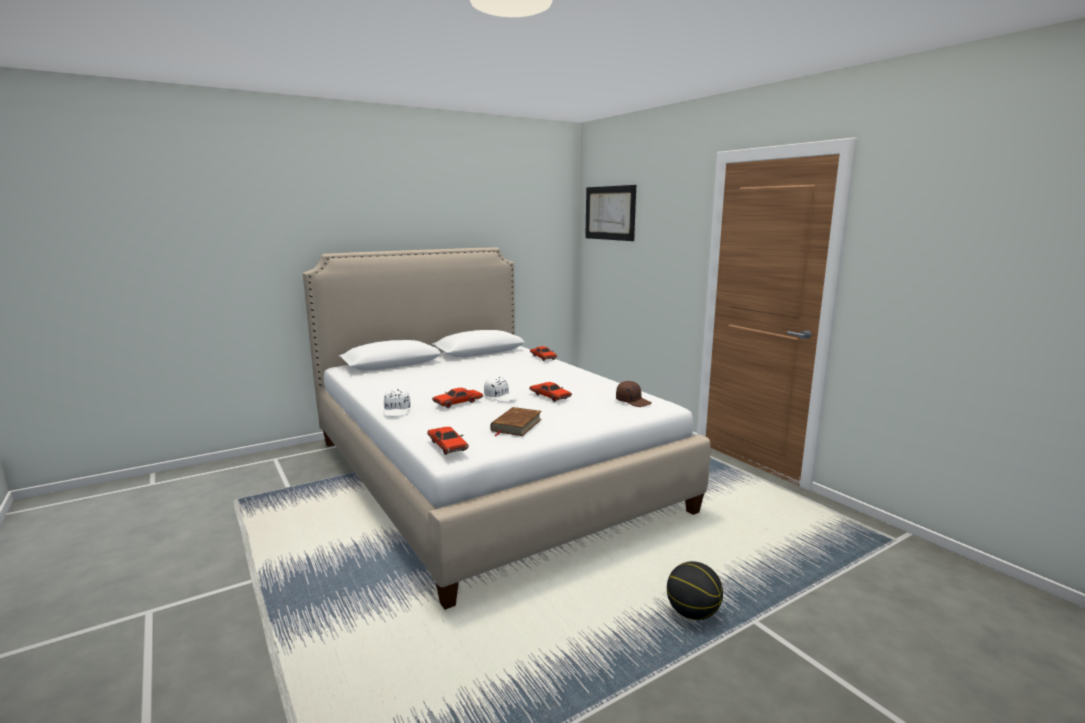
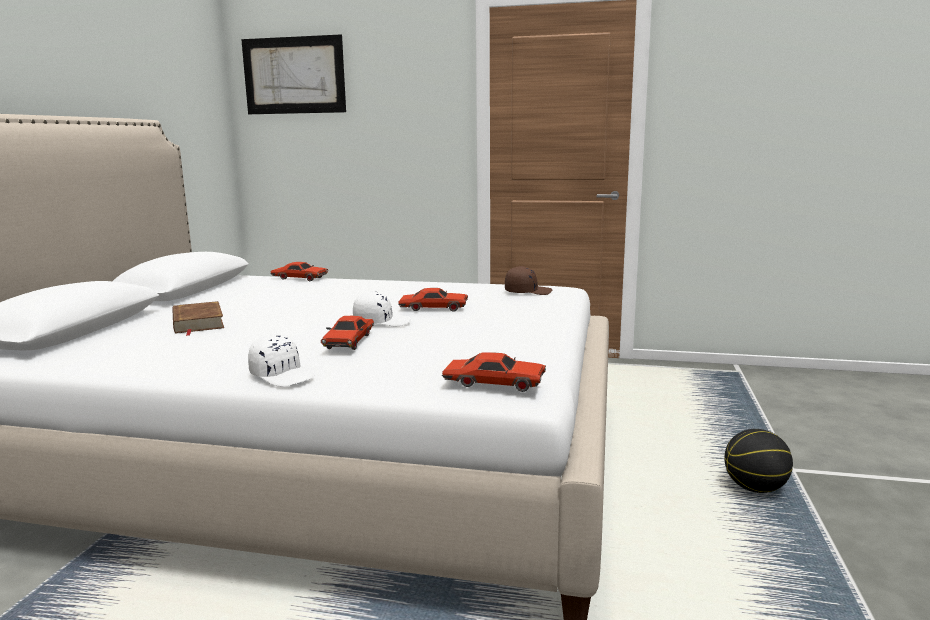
camera: 45 degrees left, 0 degrees up
(516, 425) = (494, 340): brown book -> brown book (197, 322)

